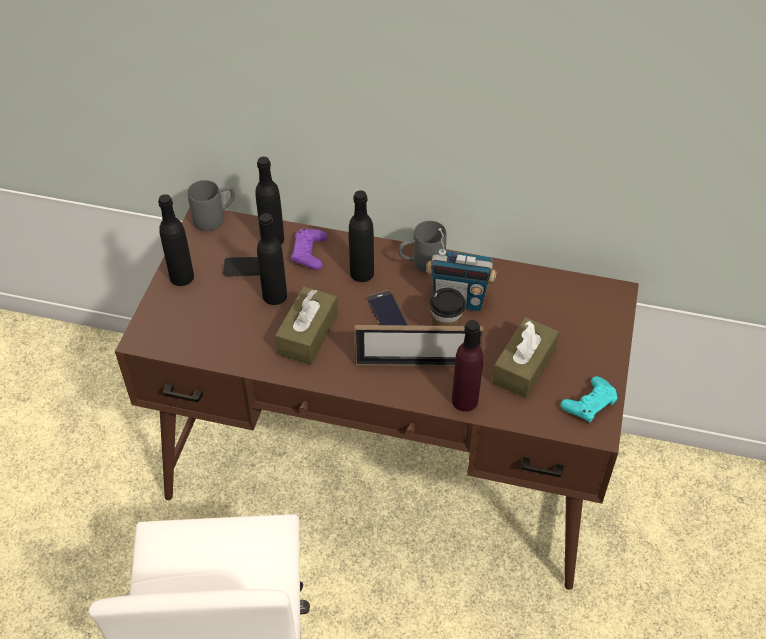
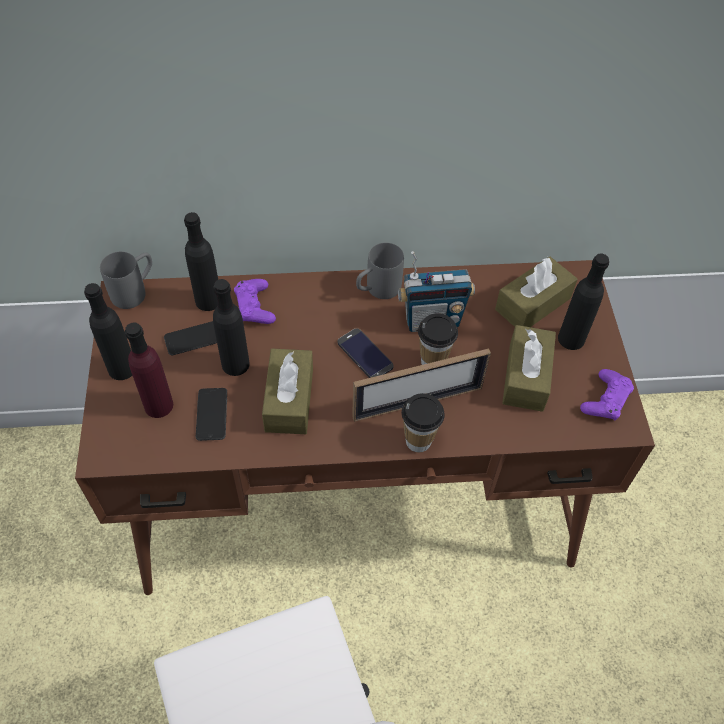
camera: 20 degrees left, 5 degrees up
(239, 330) = (211, 414): none -> phone
(362, 273) = (319, 315): black bottle -> black bottle (571, 339)
(404, 394) = (418, 441): none -> cup
(464, 400) = (483, 430): purple bottle -> purple bottle (159, 405)
(558, 307) = (533, 304): none -> brown tissue box
(589, 404) = (605, 400): turquoise game controller -> purple game controller

